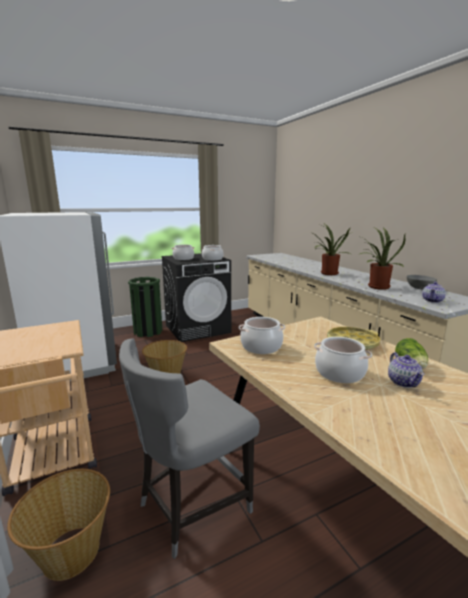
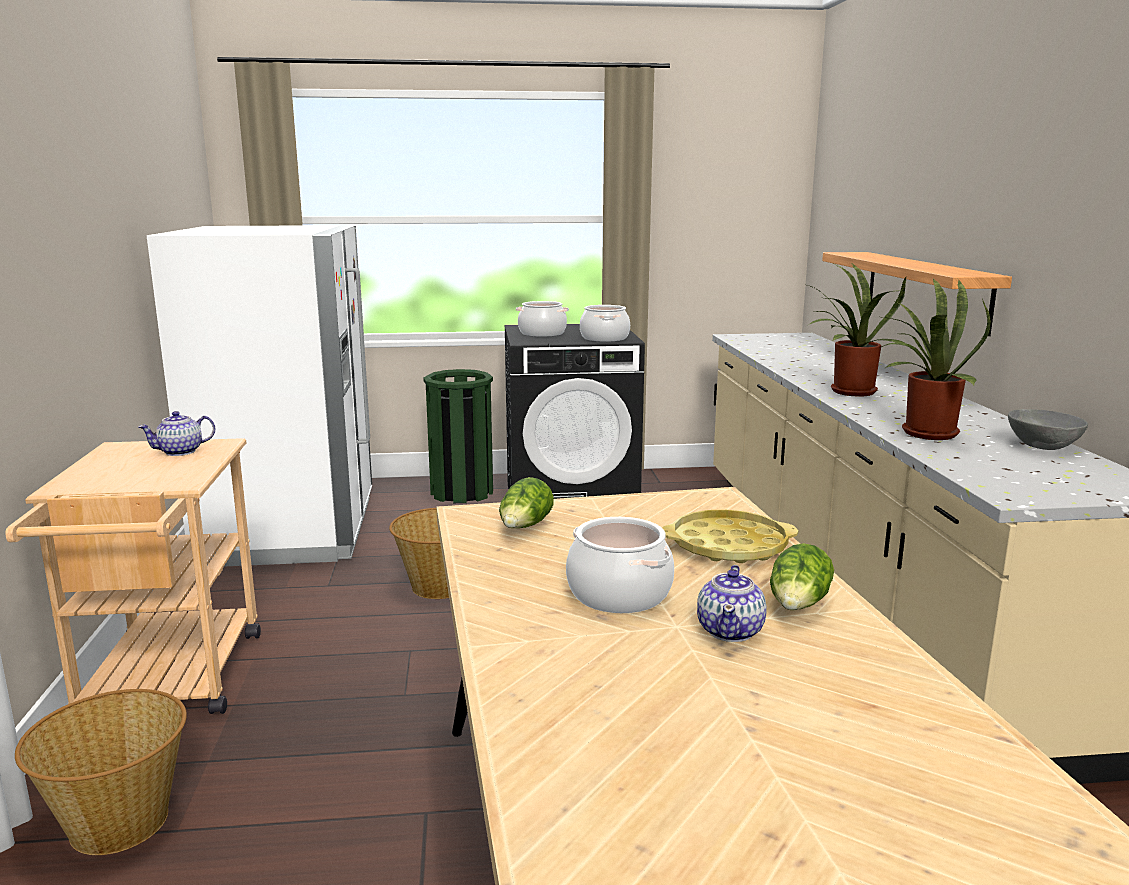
camera: 20 degrees right, 0 degrees up
(191, 506) = (338, 810): grey chair -> none
(261, 347) = (525, 527): cooking pot -> lettuce
(341, 233) = (925, 289): none -> shelf
(432, 300) = (1021, 477): teapot -> teapot (181, 452)

